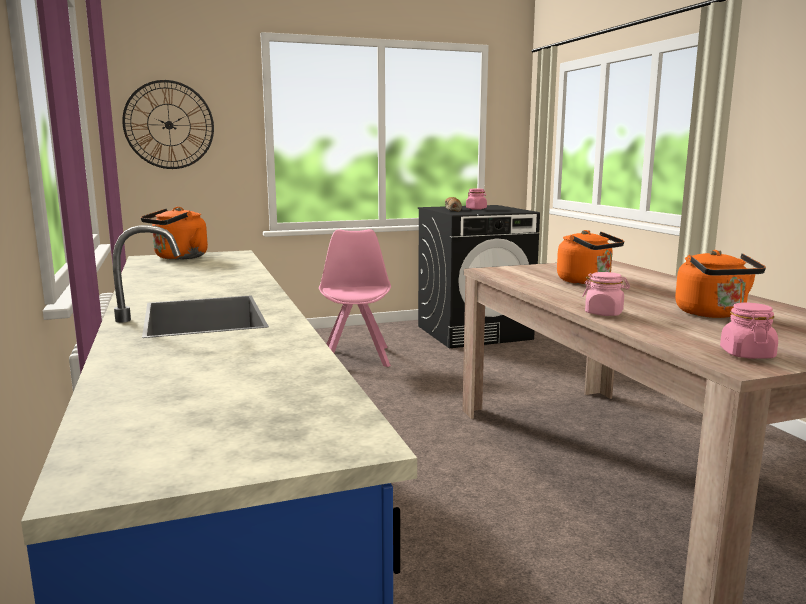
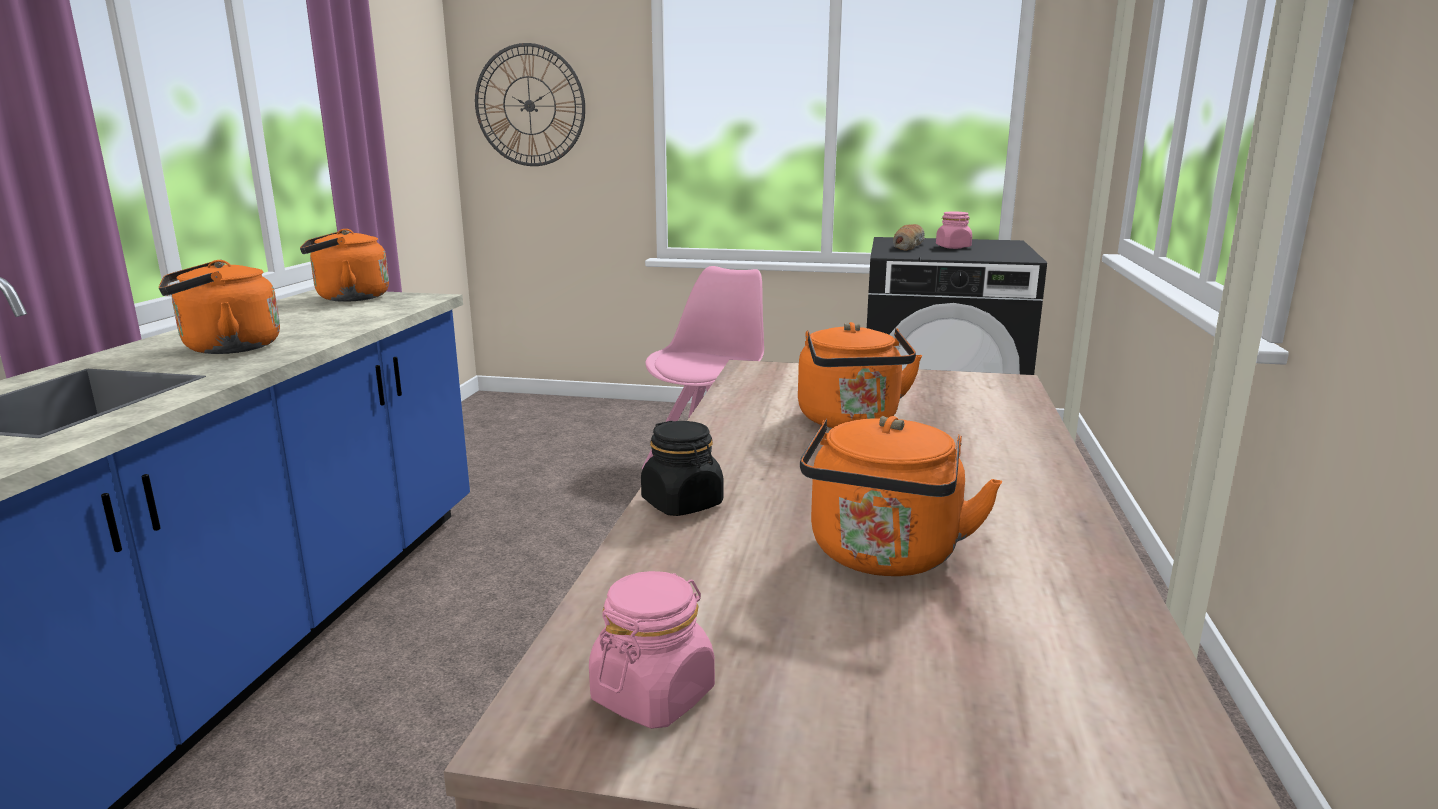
camera: 30 degrees right, 5 degrees up
(205, 285) = (225, 348): none -> orange kettle
(604, 313) = (682, 503): pink jar -> black jar

